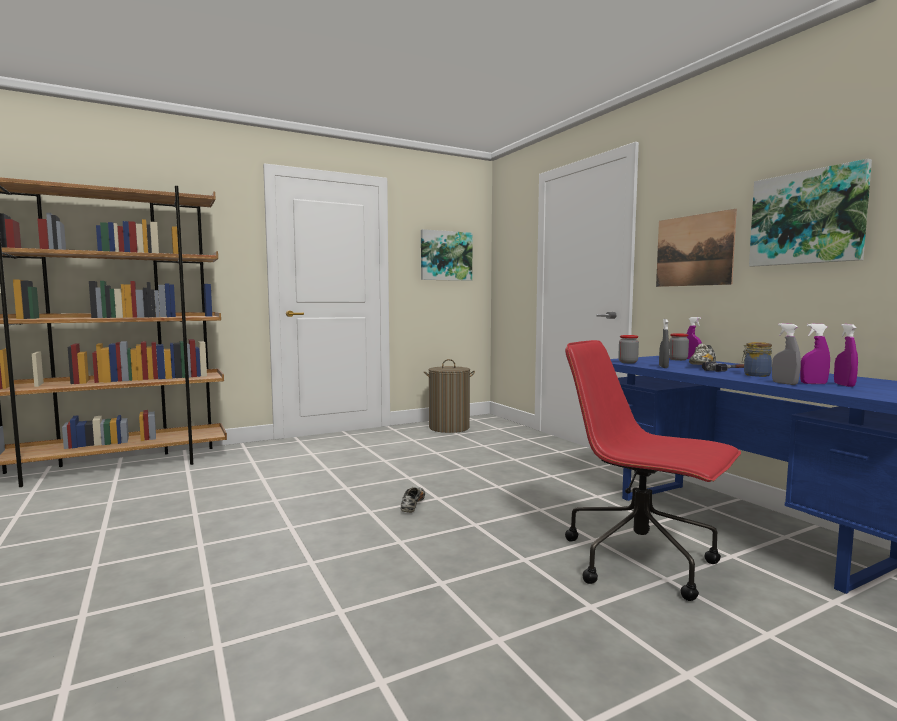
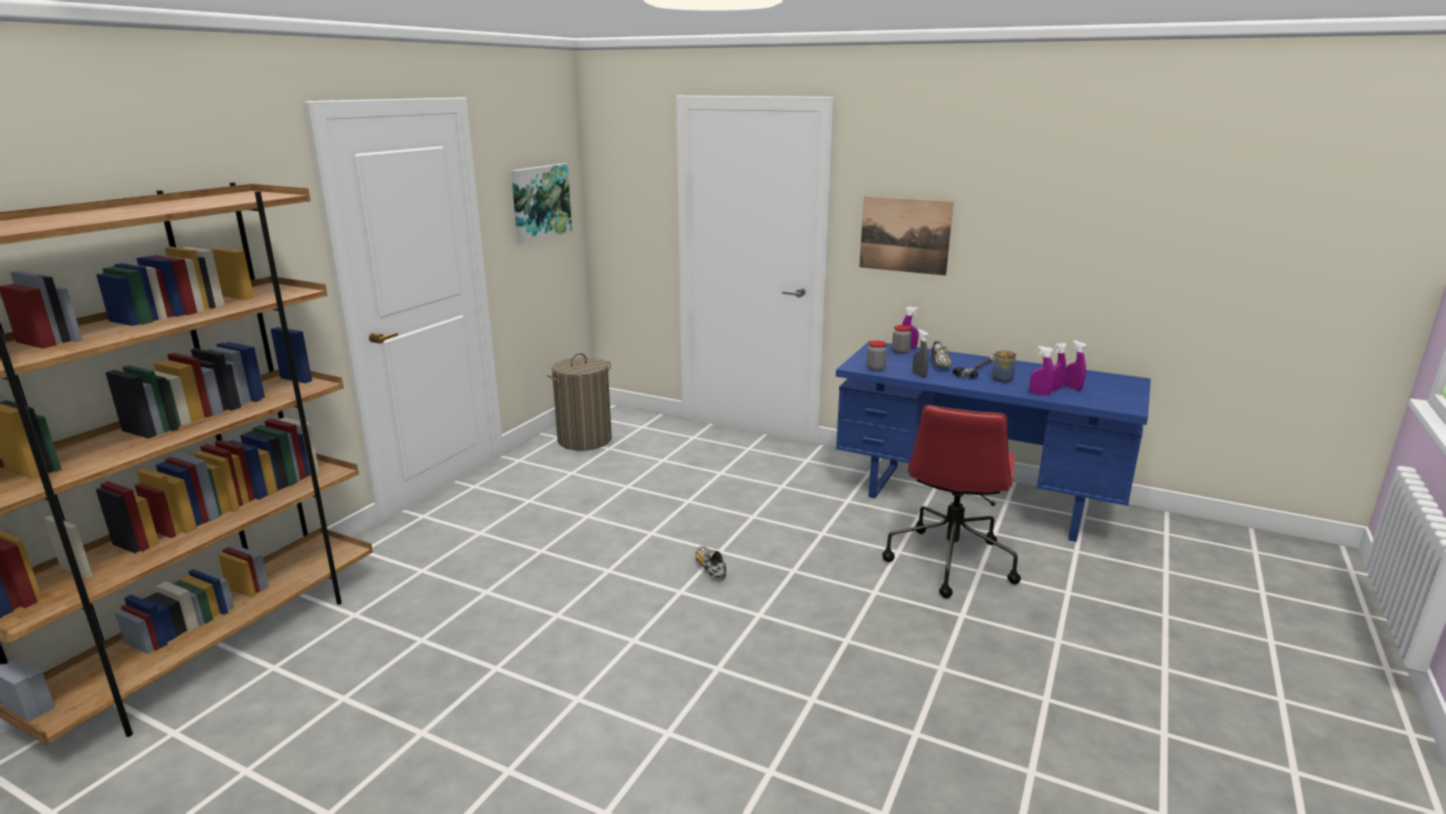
camera: 35 degrees left, 15 degrees up
(642, 561) = (950, 561): red office chair -> red office chair turned 75 degrees counterclockwise
(784, 383) = (1039, 394): grey spray bottle -> purple spray bottle
(807, 218) = (1021, 224): picture -> none

